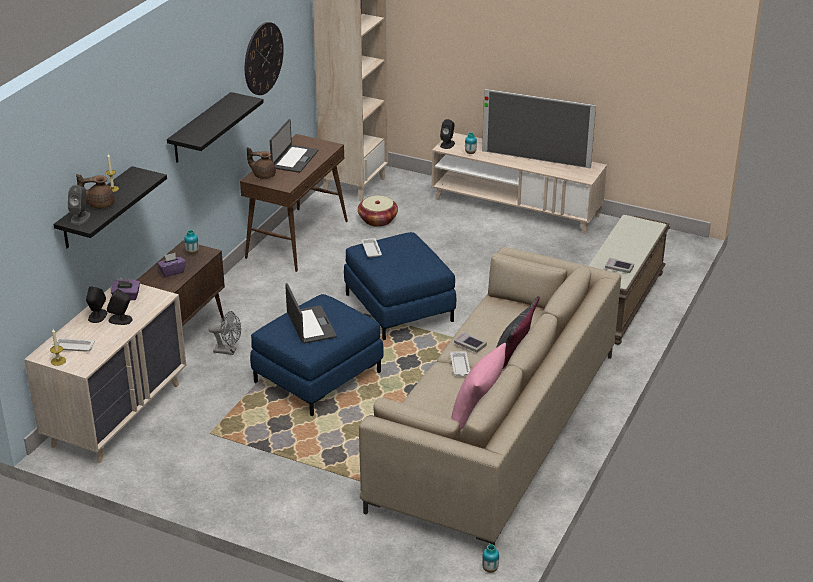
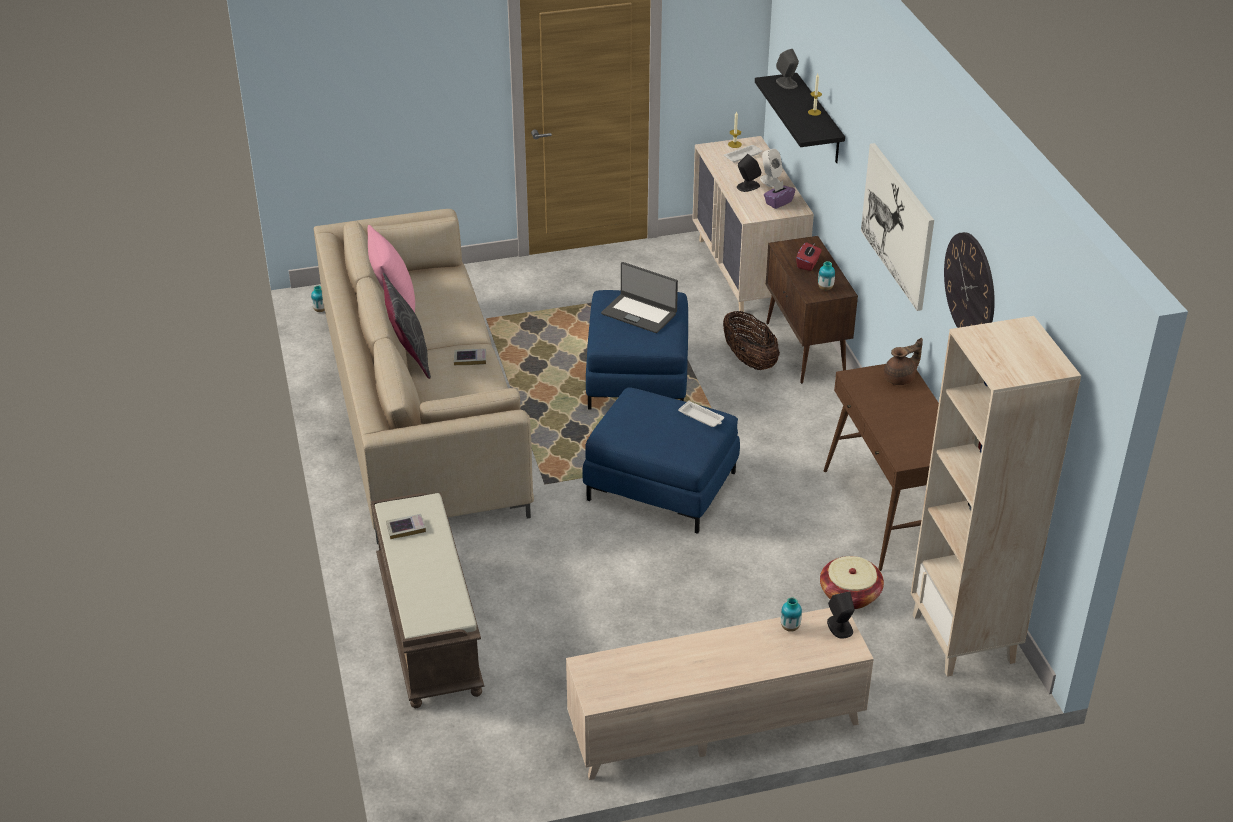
camera: 140 degrees right, 5 degrees up
(97, 316) = (770, 181): black speaker -> white speaker
(99, 204) = (796, 97): brown teapot -> none
(172, 271) = (808, 264): purple tissue box -> red tissue box
(200, 128) = (898, 225): black shelf -> picture
(228, 351) = (749, 360): grey fan -> basket
(294, 159) = (909, 417): laptop -> none
(460, 366) = (456, 336): white tray -> none
(535, 159) = (691, 666): television -> none

